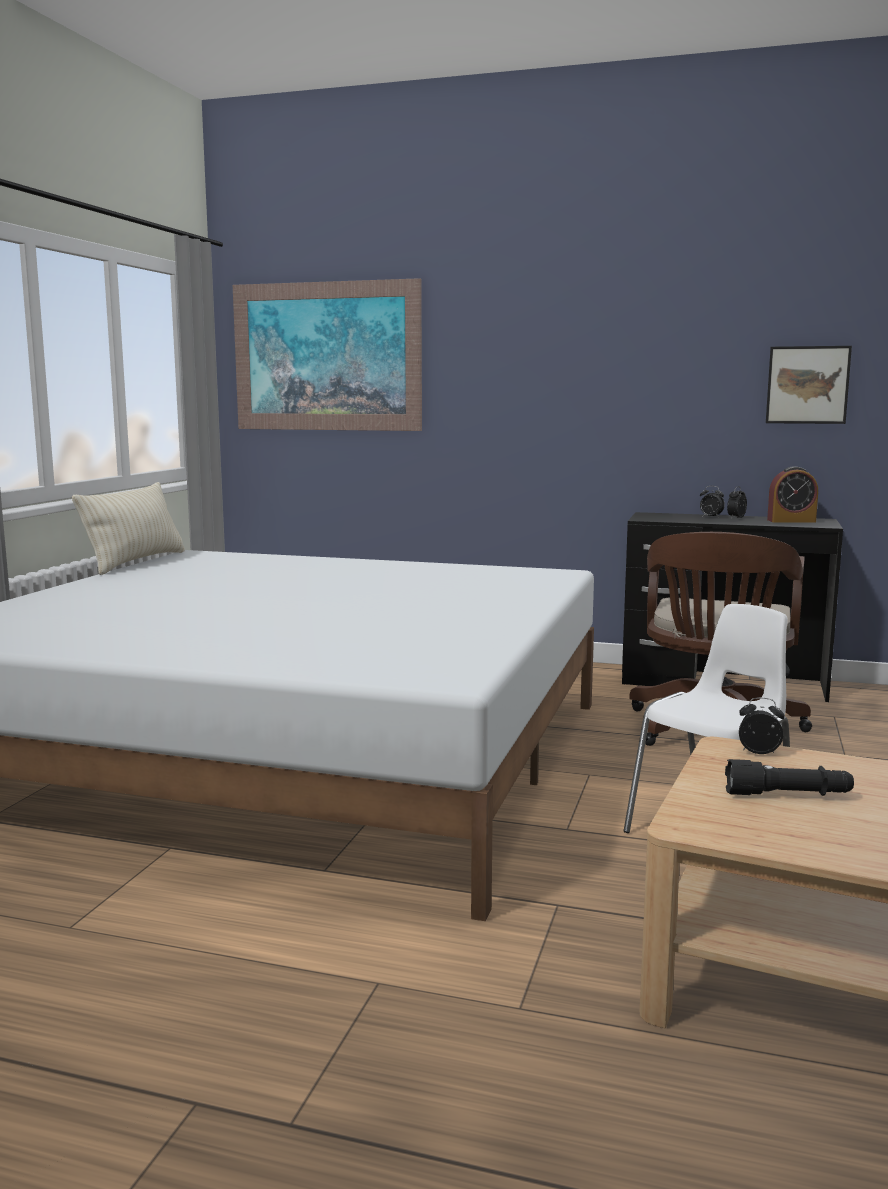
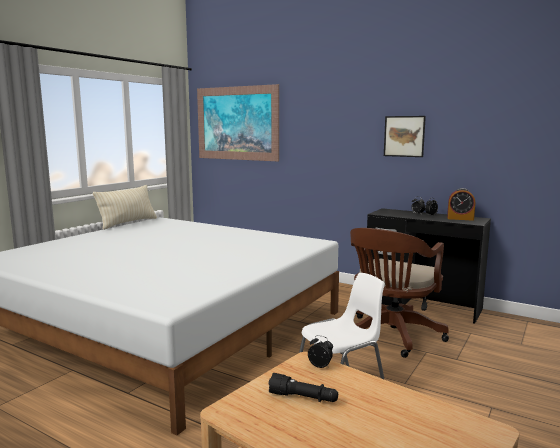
camera: 15 degrees right, 0 degrees up
(807, 385) = (475, 141): picture -> picture (404, 136)

